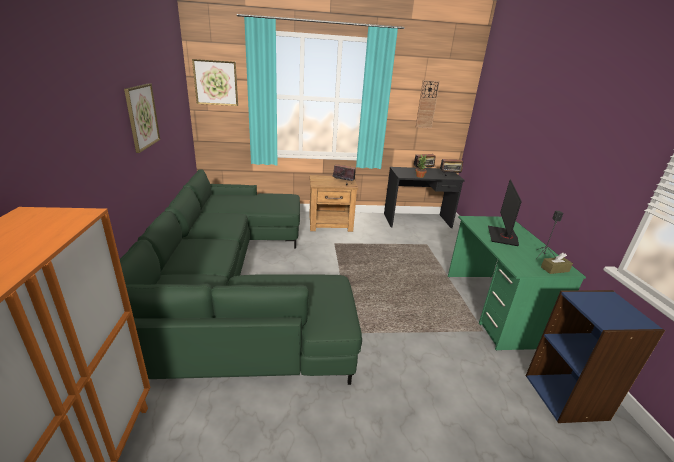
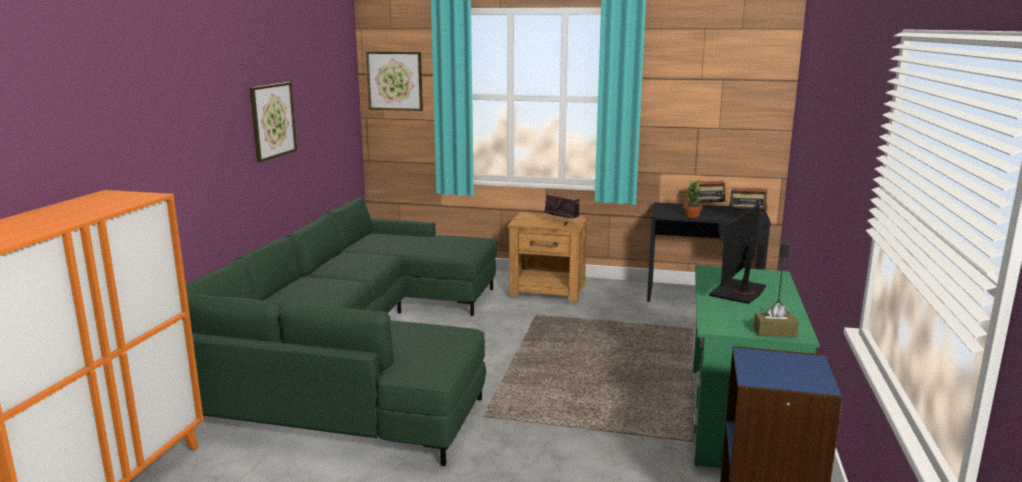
camera: 20 degrees right, 10 degrees down
(427, 104) = (710, 101): wall clock -> none

